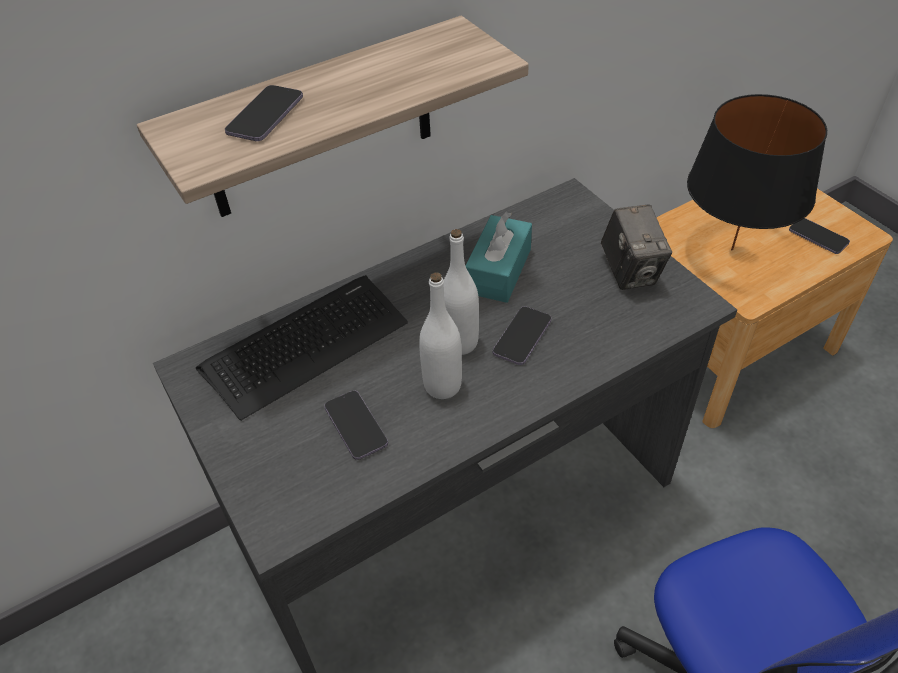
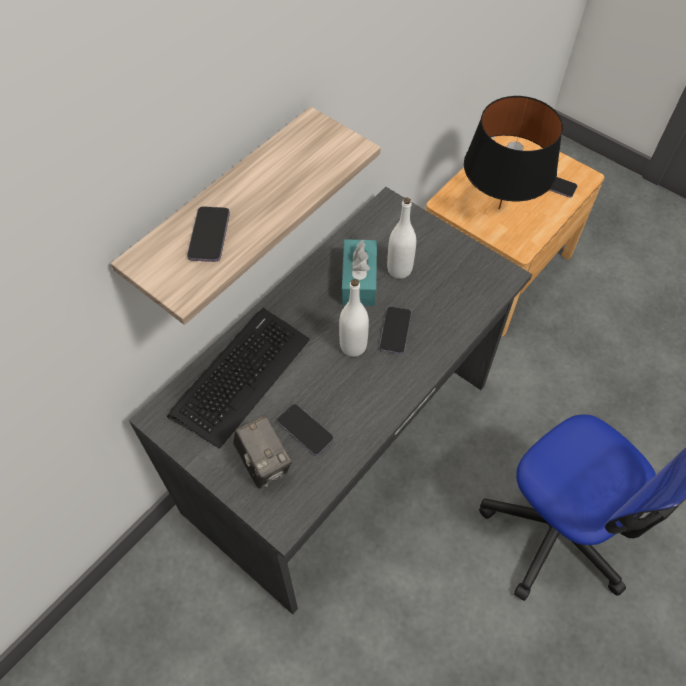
camera: 20 degrees left, 10 degrees up
(442, 386) = (354, 383): white bottle -> white bottle (399, 269)
(630, 271) = (452, 260): camera -> camera (264, 463)

